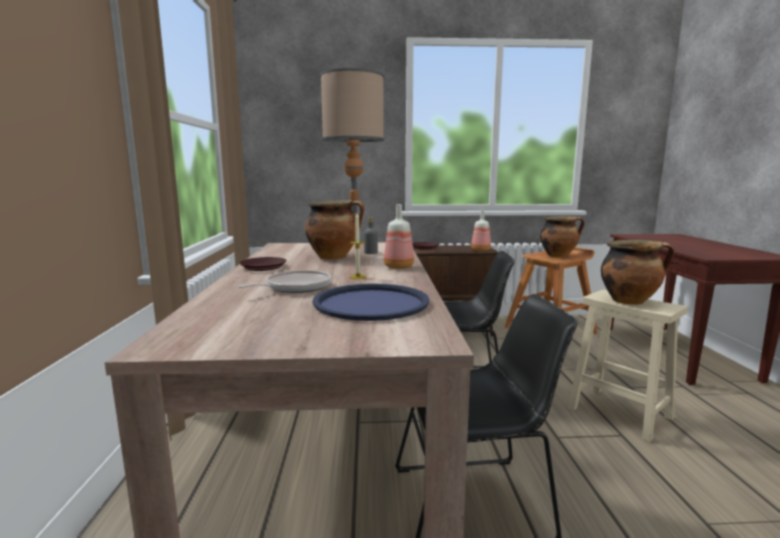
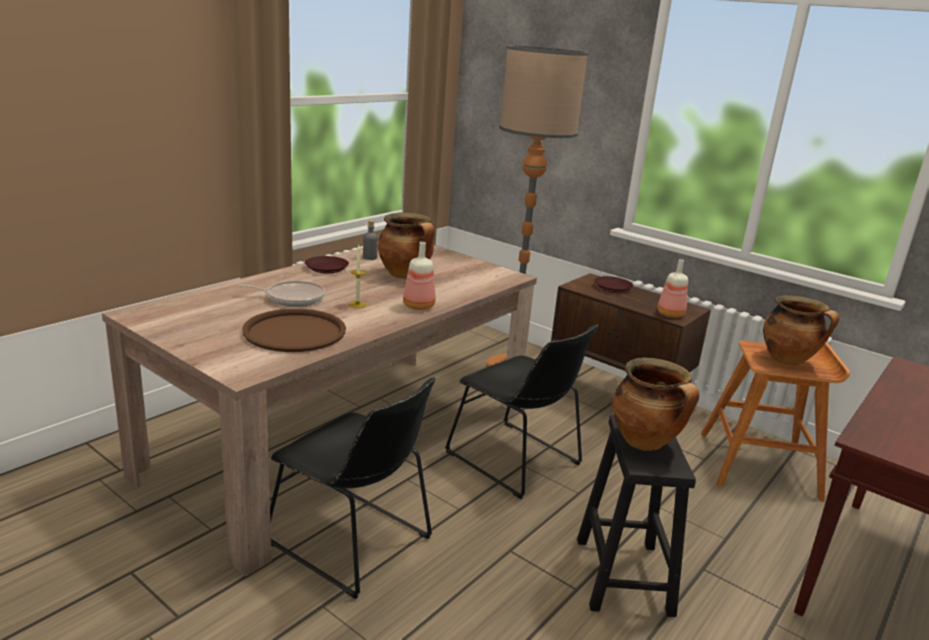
camera: 40 degrees right, 10 degrees up
(371, 253) = (451, 280): grey bottle -> grey bottle (370, 257)
(371, 303) = (294, 332): blue tray -> brown tray
(621, 413) = (624, 577): beige stool -> black stool

